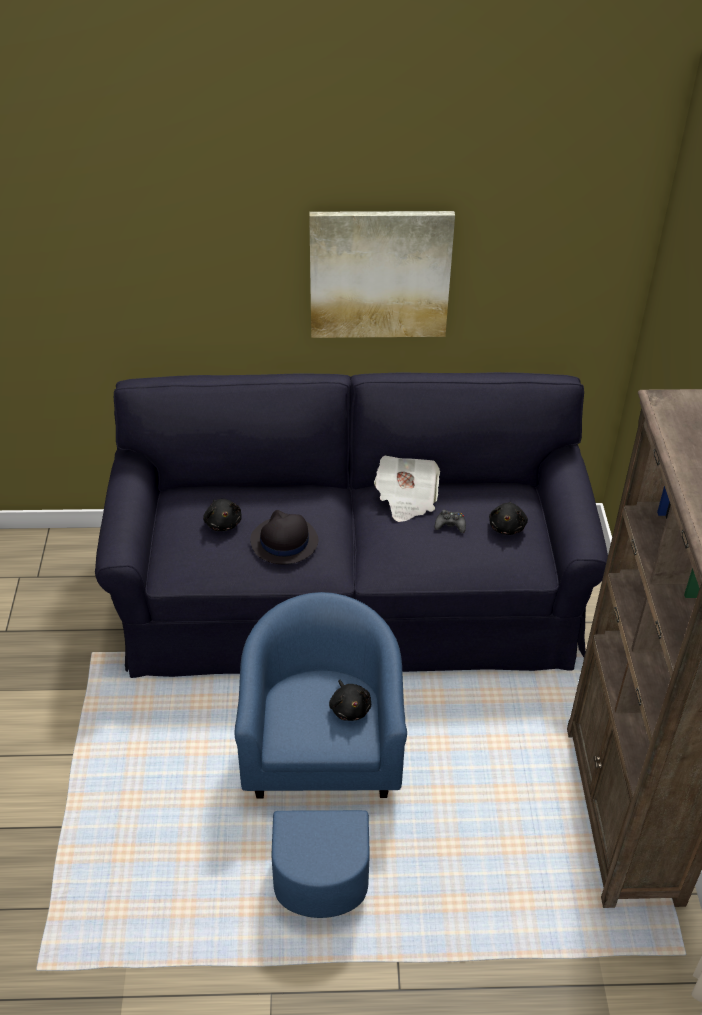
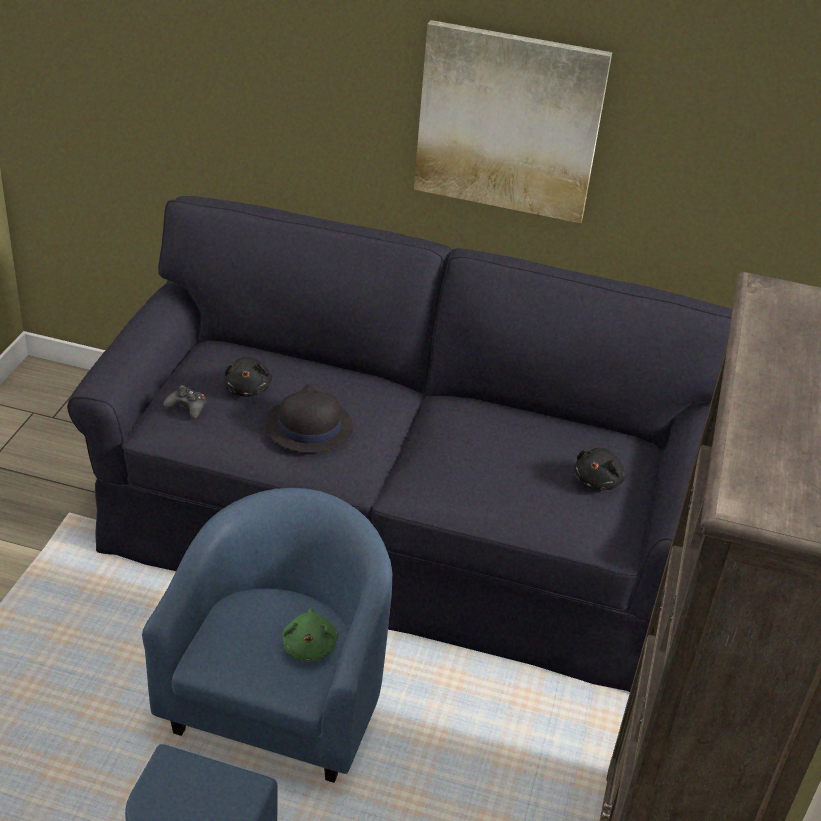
camera: 15 degrees right, 5 degrees down
(350, 708) = (310, 647): black plush toy -> green plush toy
(406, 498) = (484, 417): newspaper -> none
(450, 525) = (524, 460): black game controller -> black game controller (187, 407)

